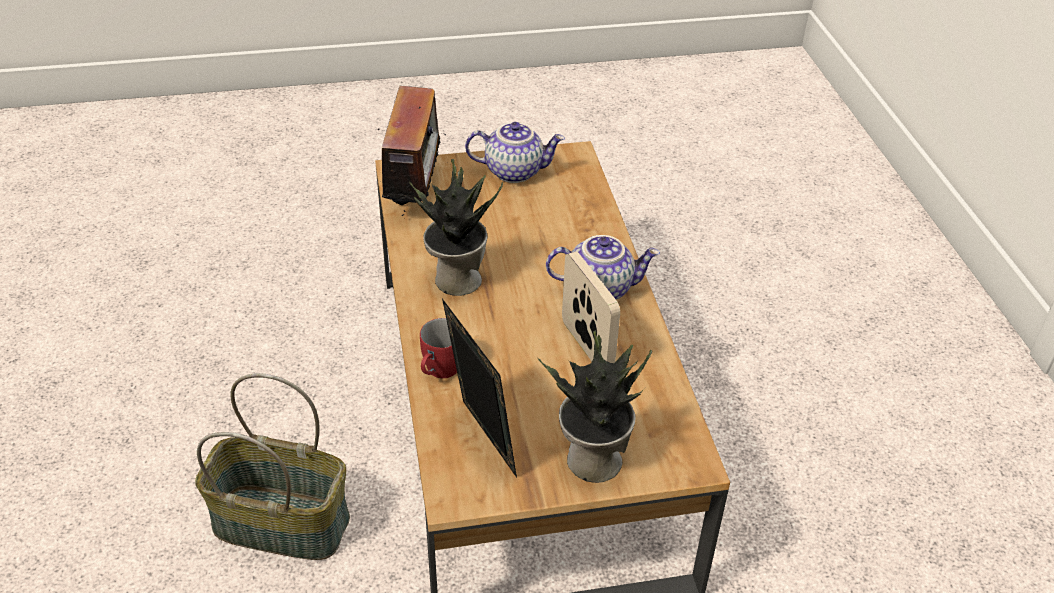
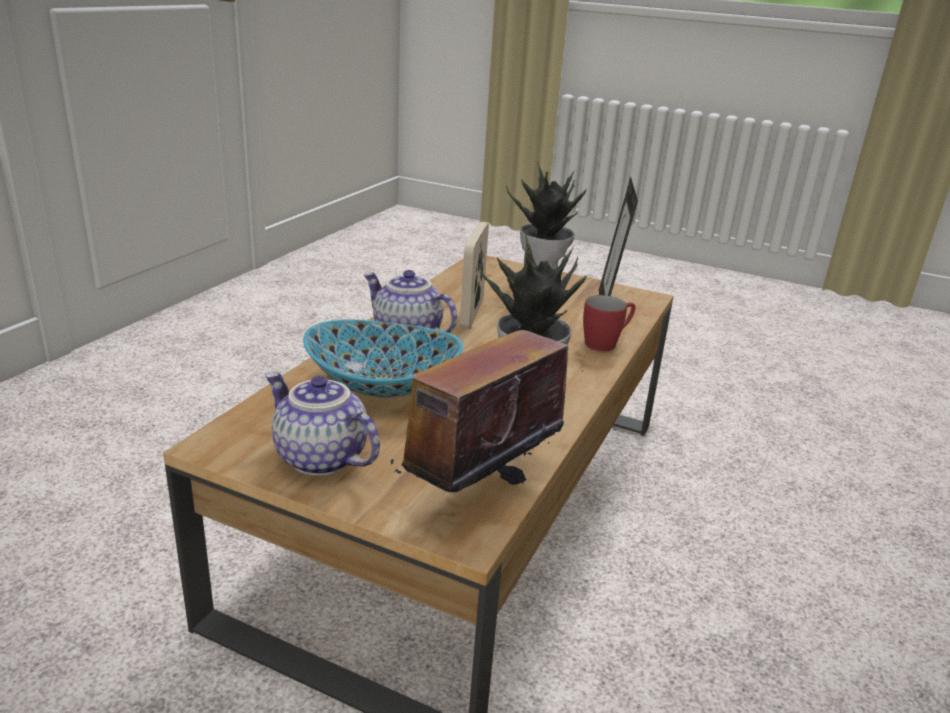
camera: 145 degrees left, 15 degrees down
(283, 522) = (740, 532): basket -> none
(550, 233) = (383, 385): none -> bowl

